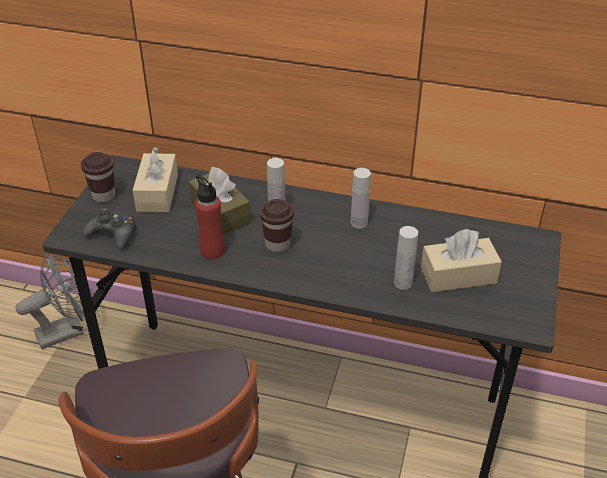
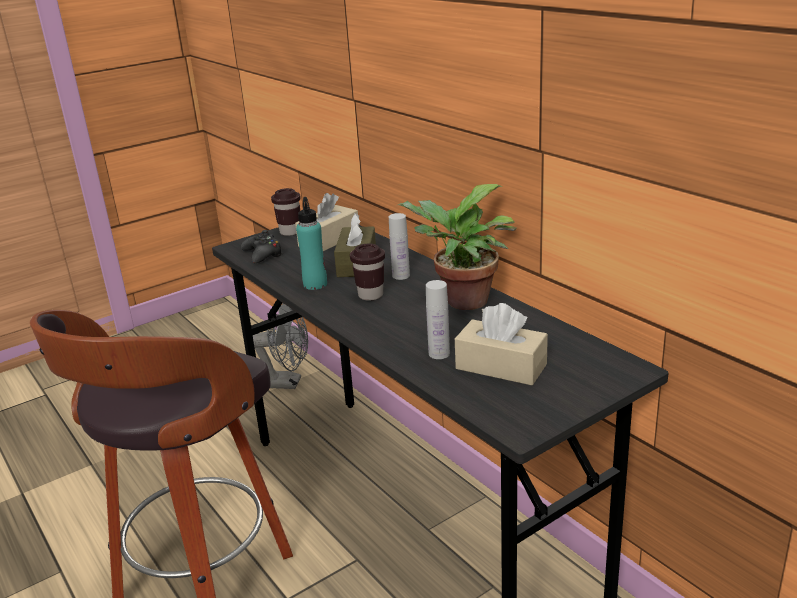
camera: 40 degrees right, 15 degrees down
(212, 251) = (315, 284): red bottle -> turquoise bottle
(359, 222) = (461, 302): white bottle -> potted plant

